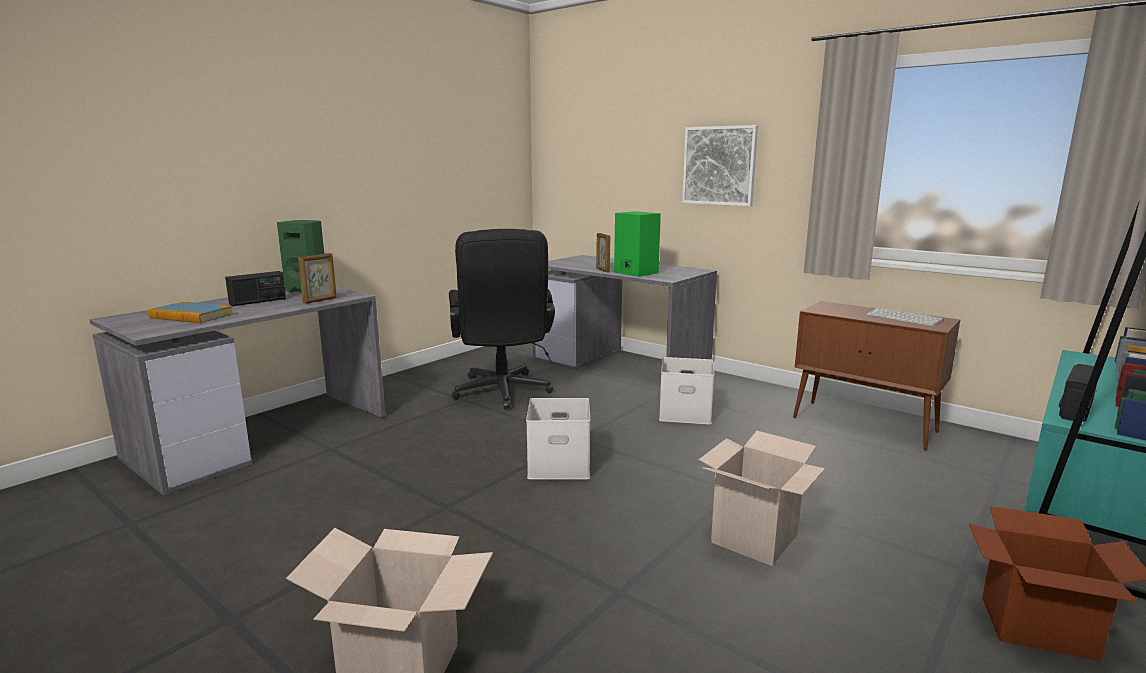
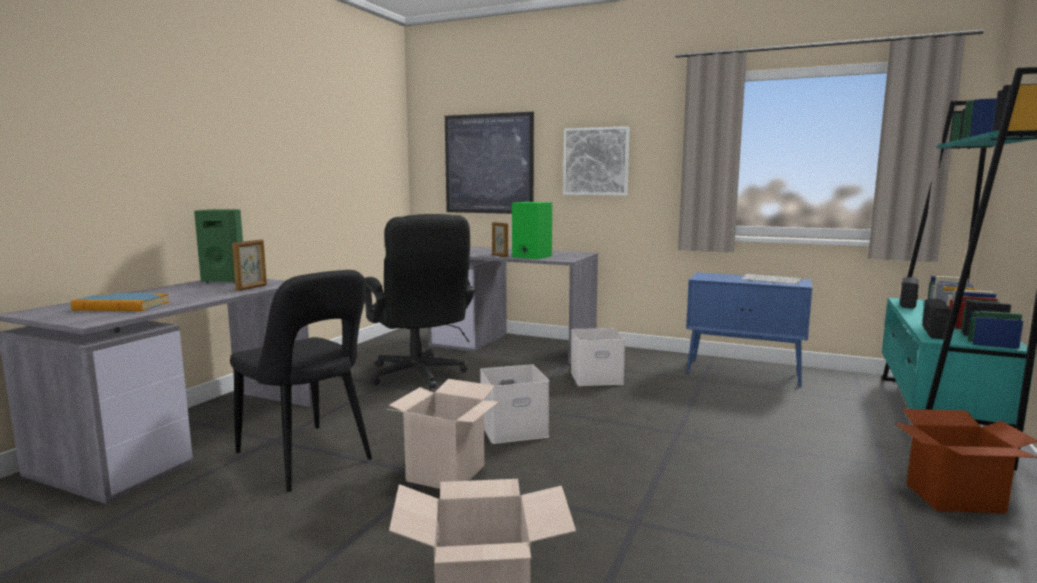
camera: 15 degrees left, 5 degrees down
(258, 301) = (182, 291): radio -> radio (908, 304)
(347, 473) = (307, 459): none -> black chair
(608, 166) = (488, 164): none -> picture
(754, 538) = (717, 465): cardboard box -> cardboard box (446, 473)
(865, 425) = (744, 373): brown cabinet -> blue cabinet

